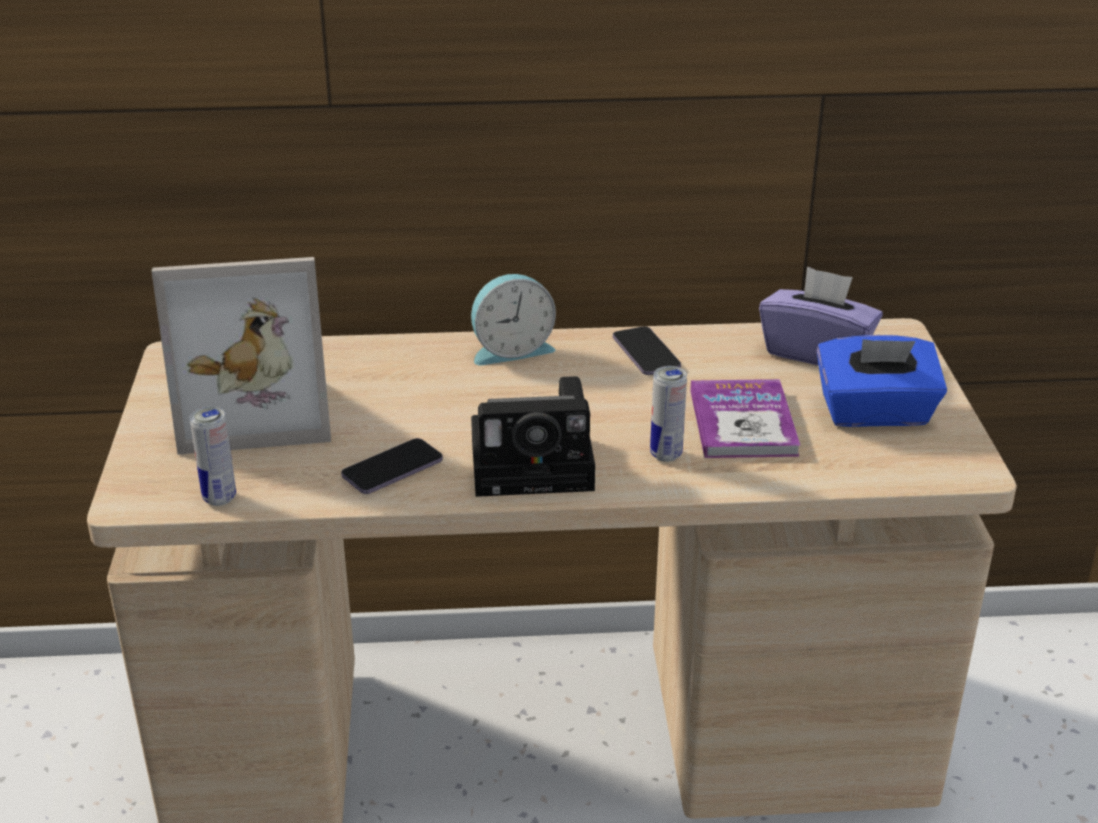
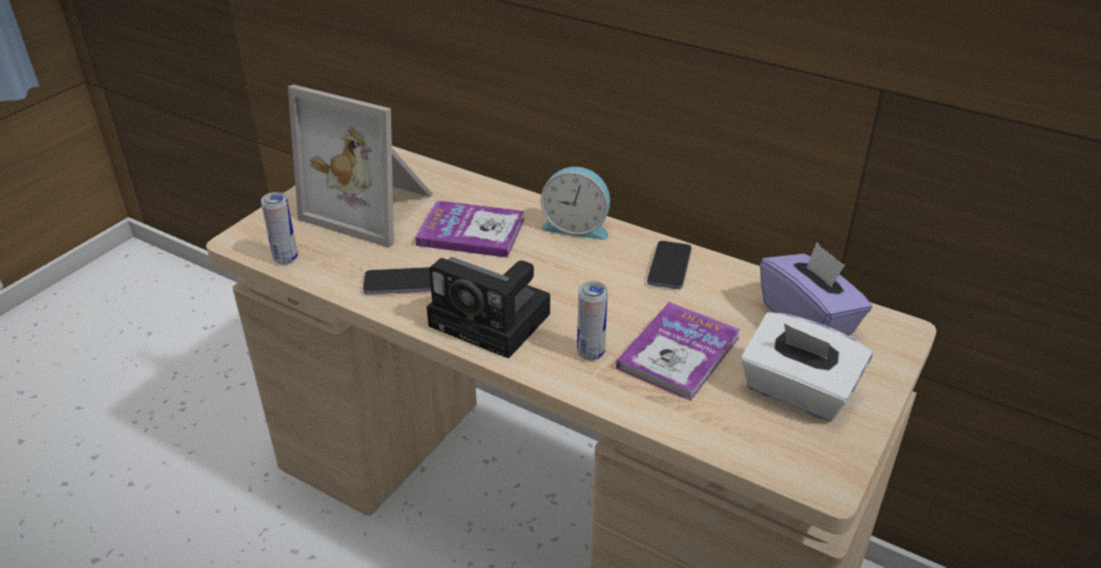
camera: 35 degrees right, 5 degrees up
(404, 393) = (471, 232): none -> book
(875, 413) = (797, 392): blue tissue box -> white tissue box

